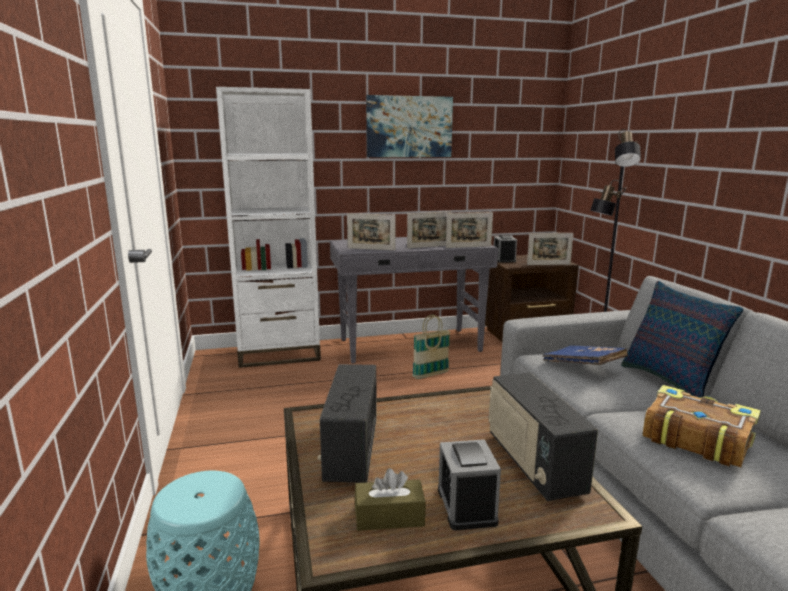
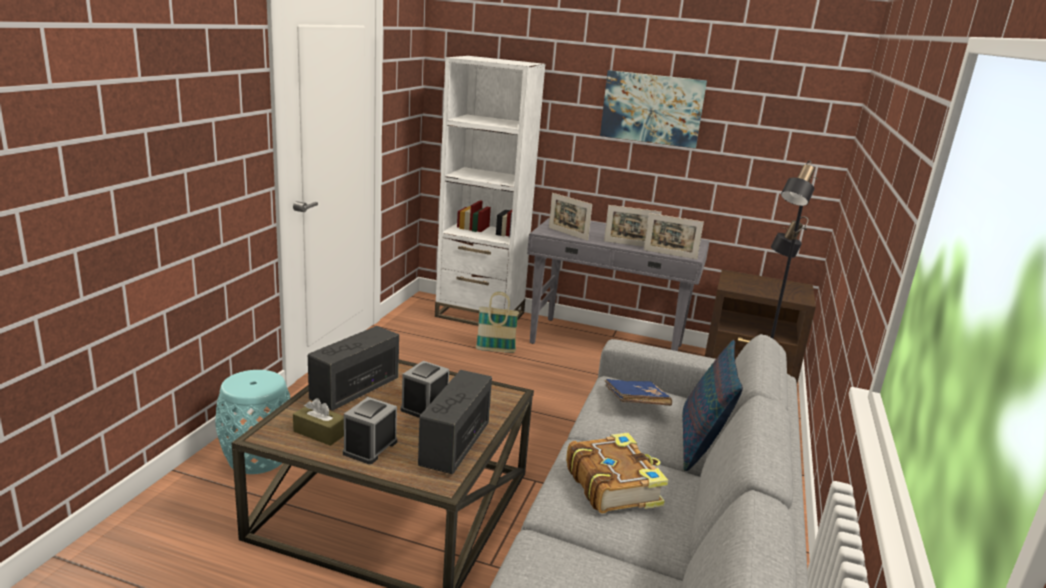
camera: 30 degrees right, 5 degrees up
(430, 375) = (588, 377): basket -> basket (495, 350)
(504, 259) = (737, 278): alarm clock -> alarm clock (424, 406)
(548, 264) = (777, 297): picture frame -> none

